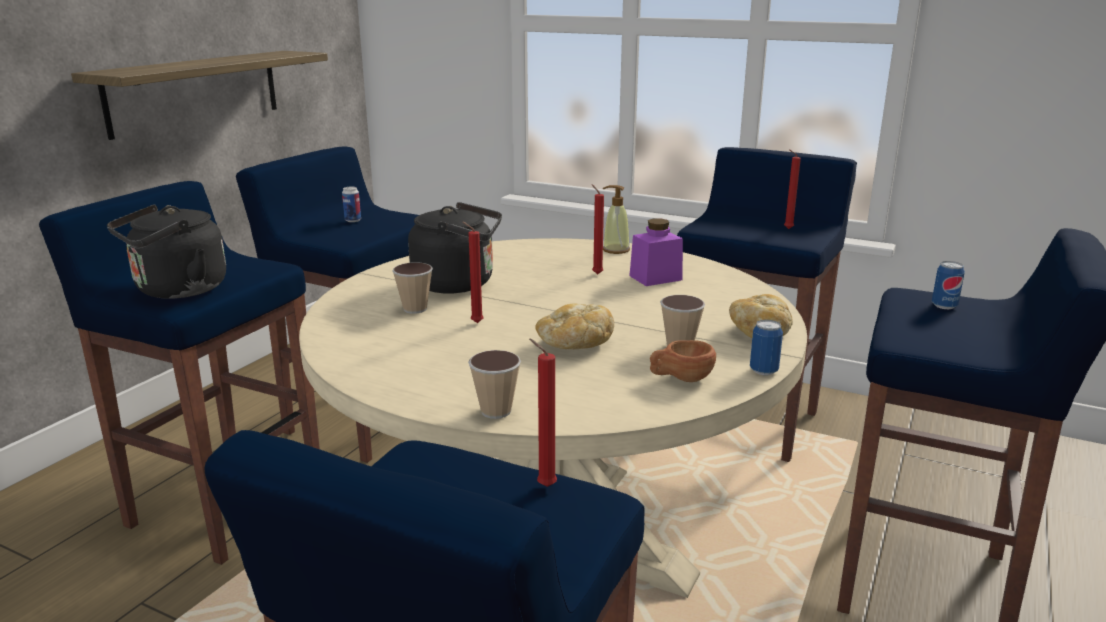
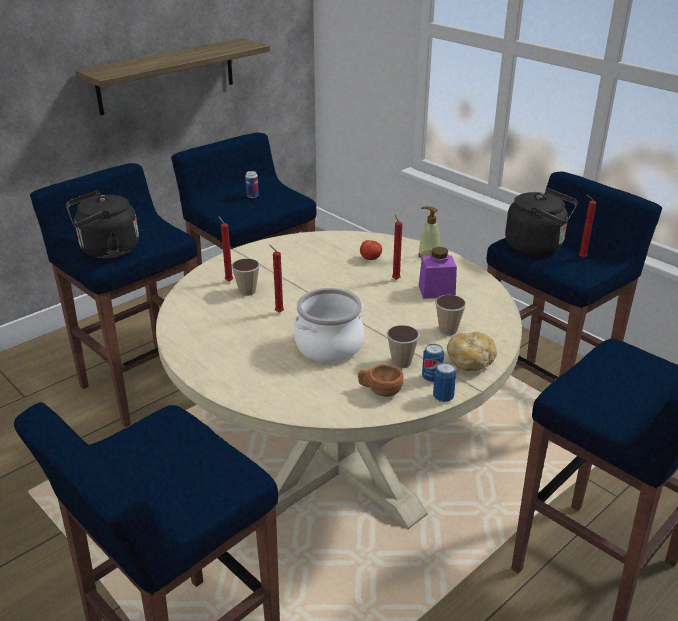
camera: 20 degrees right, 10 degrees up
(459, 284) = (291, 272): black kettle -> black kettle (537, 246)
(496, 411) = (242, 392): cup -> cup (448, 330)
(543, 486) = (223, 458): red candle -> red candle (228, 281)
(549, 260) = (370, 259): none -> tomato
(574, 345) = (330, 346): bread -> cooking pot
(944, 306) = (633, 367): can -> can (431, 377)

